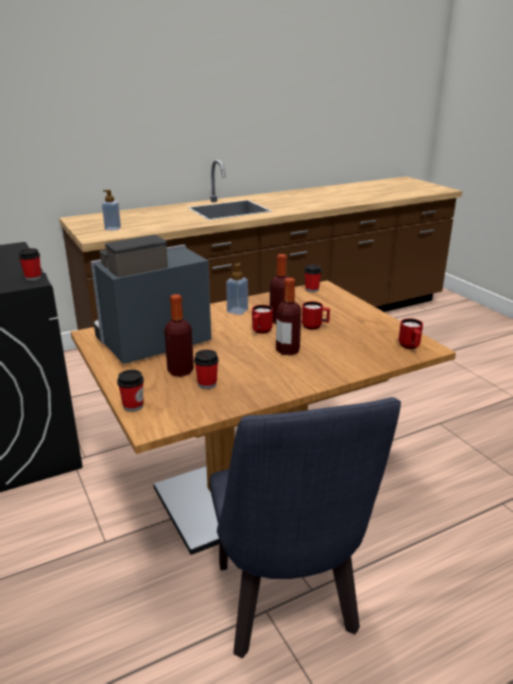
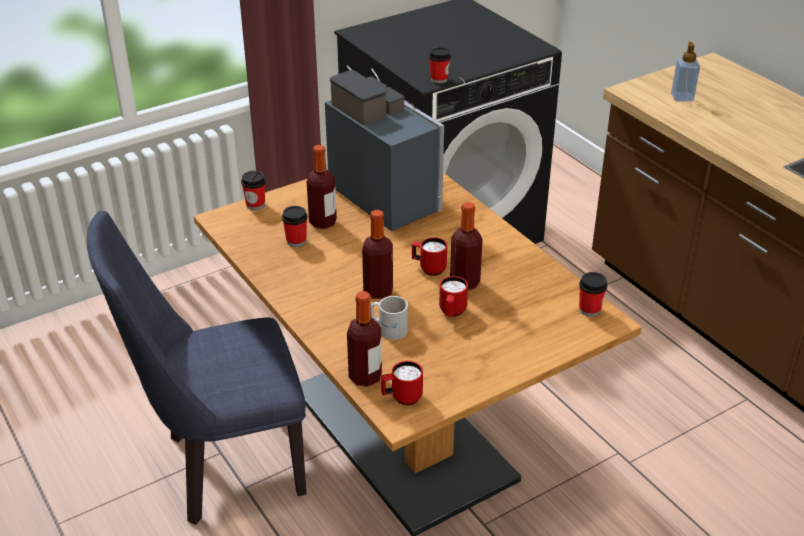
camera: 85 degrees right, 10 degrees up
(237, 311) = (489, 247): soap dispenser -> none
(333, 348) = (389, 327): none -> white mug
(391, 358) = (365, 377): none -> bottle

